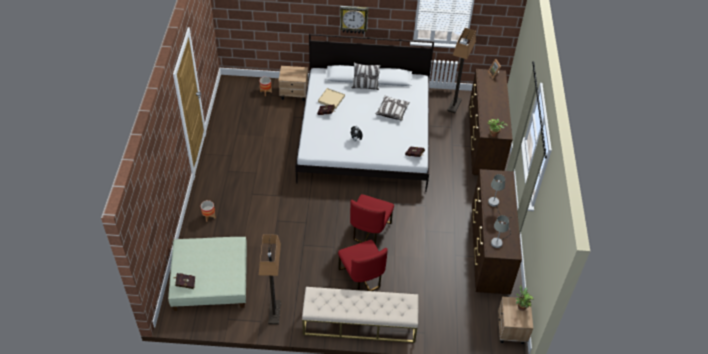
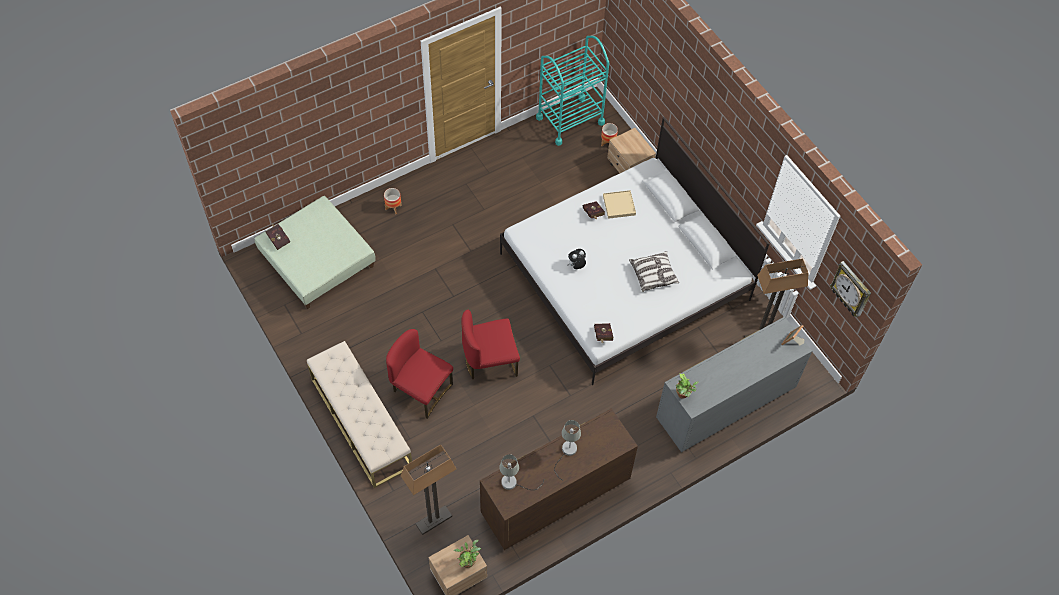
camera: 55 degrees right, 10 degrees up
(232, 99) = (570, 120): none -> turquoise cart
(274, 313) = (319, 339): floor lamp -> floor lamp (433, 521)
(354, 19) = (716, 141): wall clock -> wall clock (851, 289)
(361, 277) = (421, 390): red chair -> red chair turned 90 degrees clockwise
(365, 86) = (670, 225): pillow -> none
(484, 143) = (724, 404): brown dresser -> grey dresser

